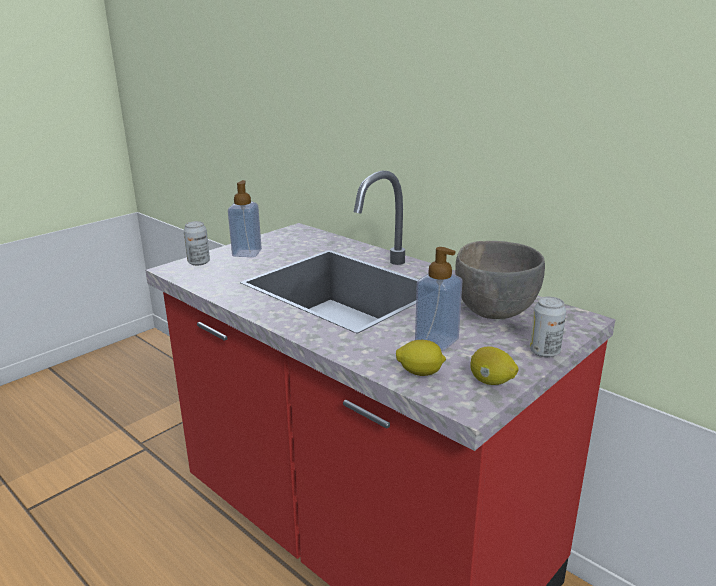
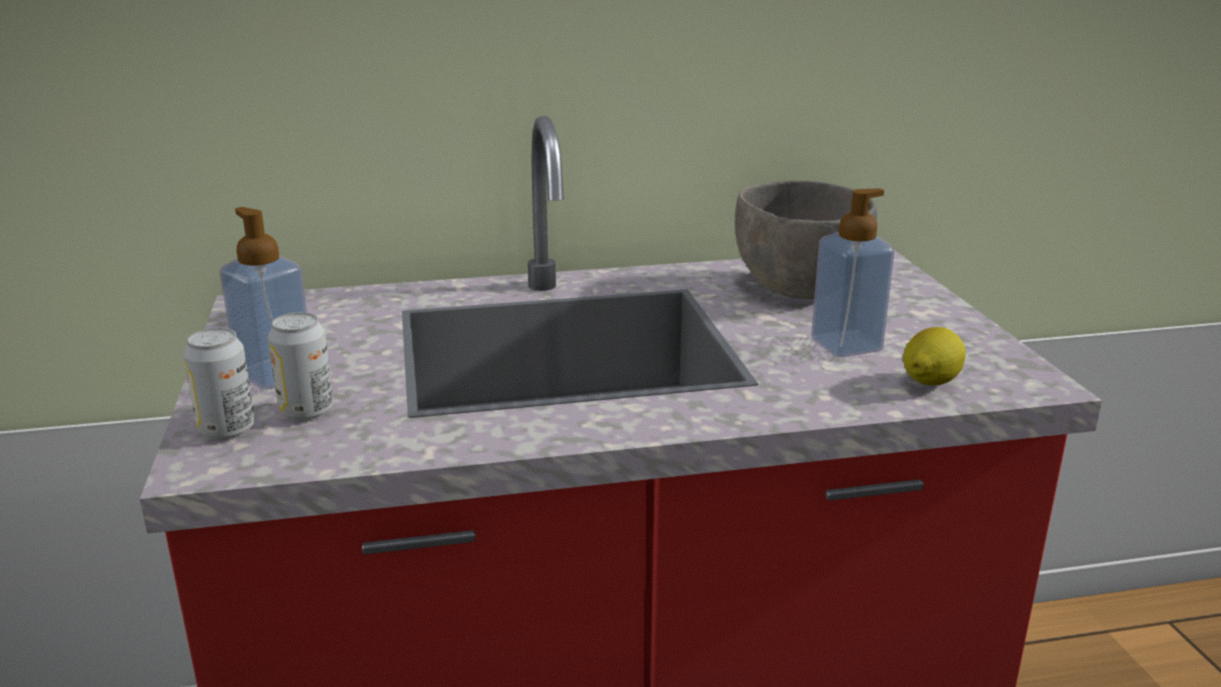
camera: 55 degrees left, 0 degrees up
(491, 382) = (990, 353): lemon -> none
(544, 352) = (939, 303): can -> can (306, 411)

